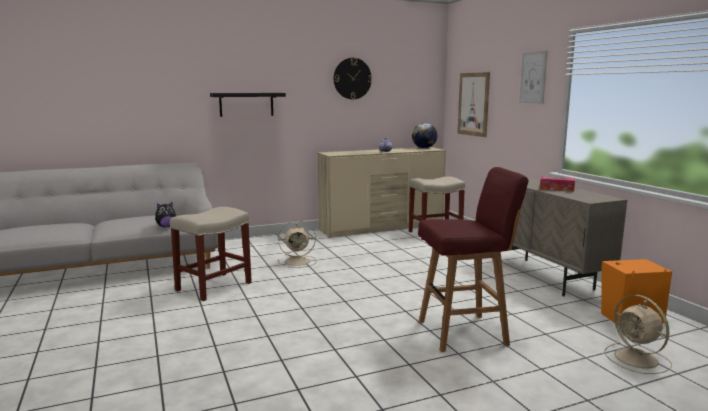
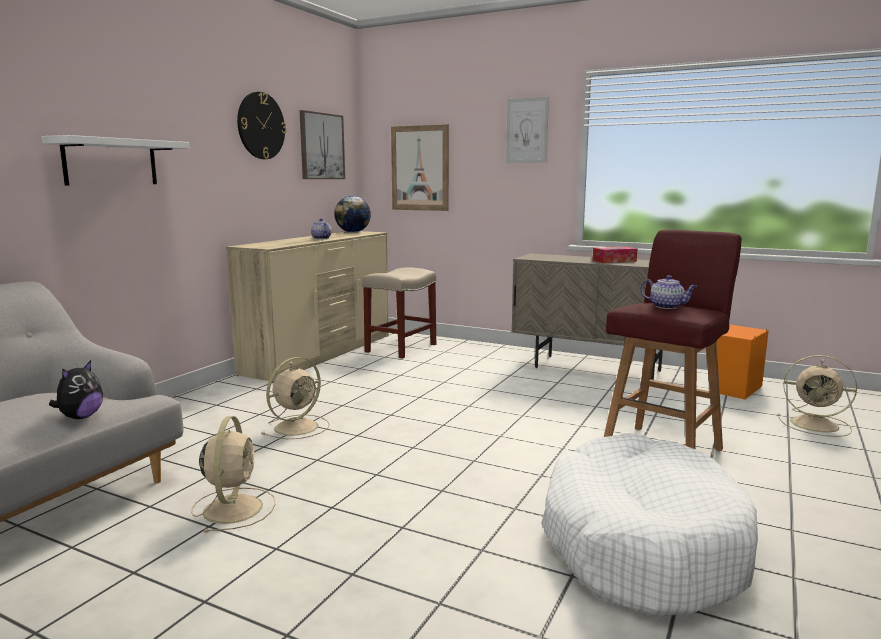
camera: 40 degrees left, 0 degrees up
(214, 286) = (234, 507): beige stool -> beige fan
(246, 104) = (111, 162): black shelf -> white shelf
(340, 363) = (641, 544): none -> white dog bed
(405, 89) = (321, 146): none -> picture
(453, 223) = (667, 307): none -> teapot

